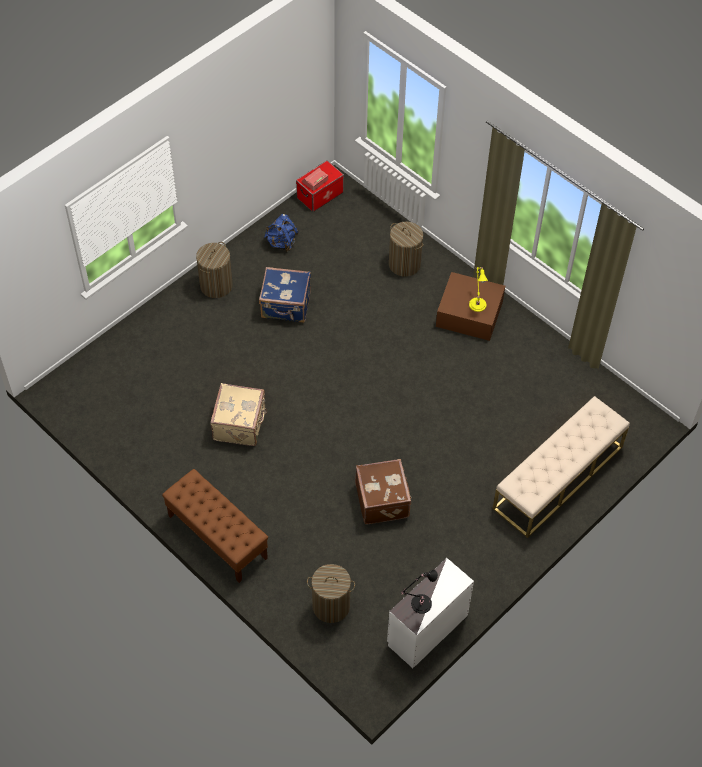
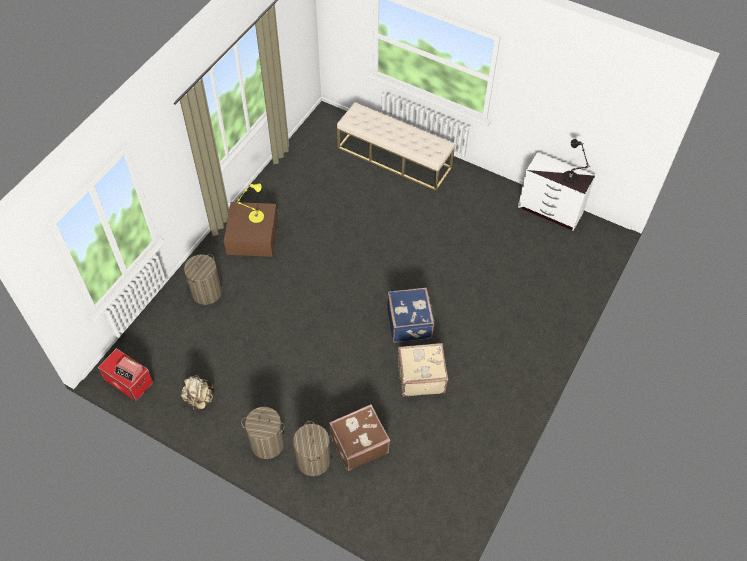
camera: 105 degrees left, 0 degrees up
(217, 537) = (536, 363): brown bench -> none
(281, 243) = (199, 399): blue backpack -> beige backpack
(286, 306) = (278, 375): blue suitcase -> blue suitcase (410, 322)
(331, 606) = (559, 271): laundry basket -> laundry basket (313, 460)
(383, 500) = (455, 258): brown suitcase -> brown suitcase (358, 444)

